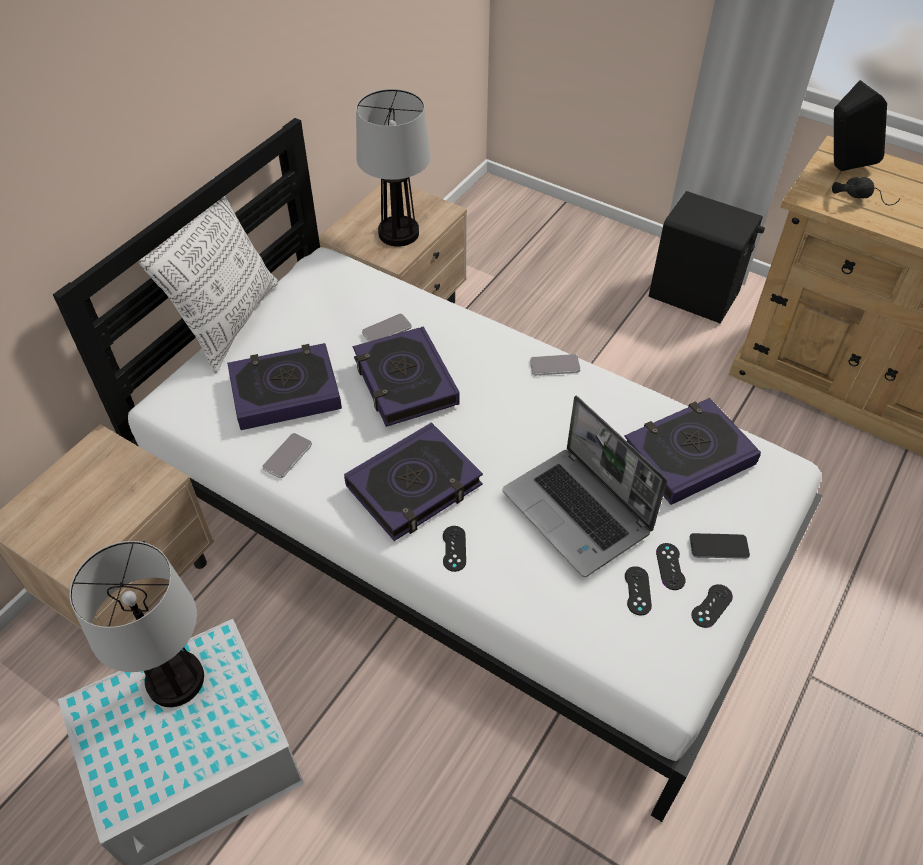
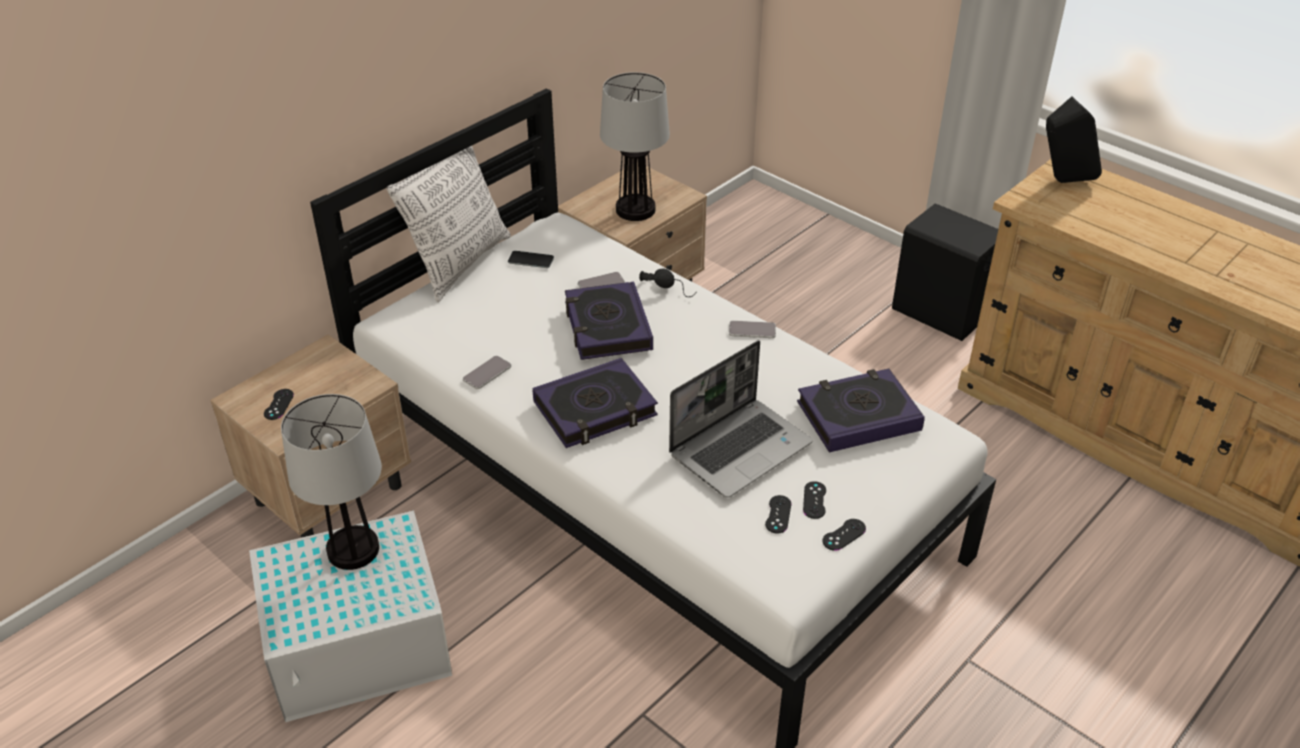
camera: 10 degrees right, 10 degrees down
(285, 391) = (497, 323): book -> none
(454, 548) = (619, 461): black game controller -> black game controller (279, 404)
(578, 513) = (740, 448): laptop -> laptop turned 105 degrees counterclockwise
(719, 546) = (865, 490): phone -> phone (530, 260)
(861, 198) = (1073, 207): black headphones -> black headphones (668, 288)

